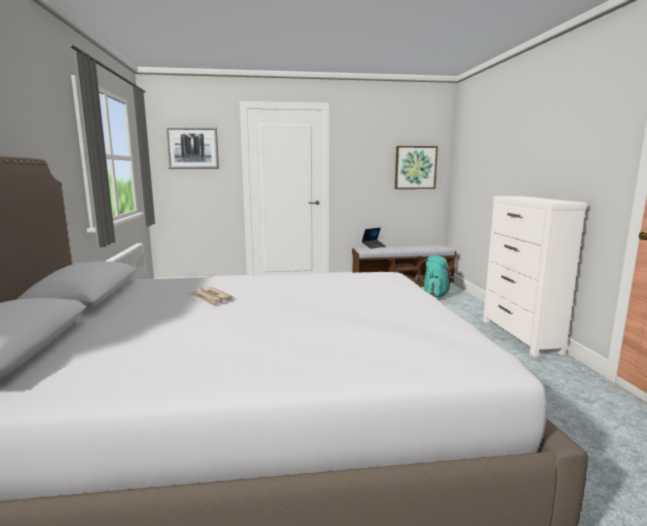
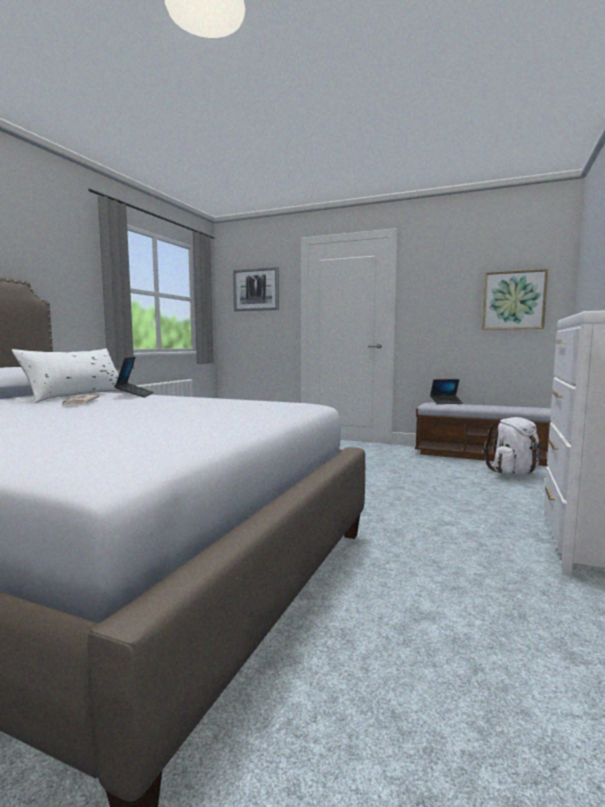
camera: 30 degrees right, 5 degrees down
(165, 288) = (76, 395): none -> white pillow
(222, 280) = (135, 395): none -> laptop
(434, 295) = (514, 473): turquoise backpack -> white backpack

